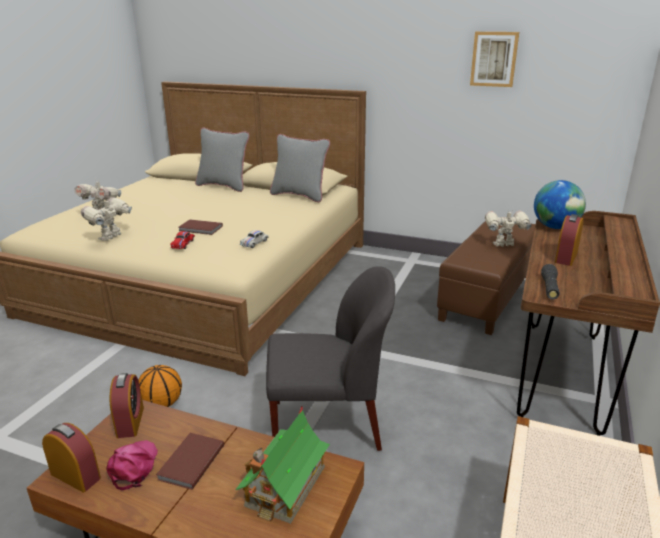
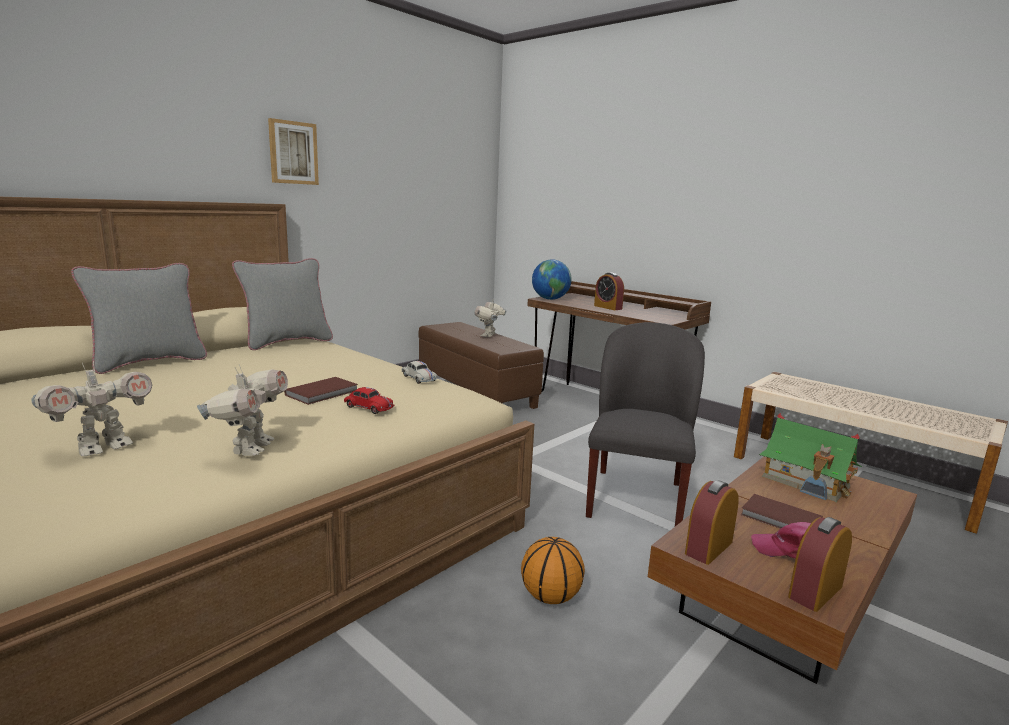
camera: 70 degrees left, 10 degrees down
(111, 238) = (250, 448): toy robot -> toy robot turned 135 degrees counterclockwise
(130, 422) = (708, 548): alarm clock -> alarm clock turned 60 degrees counterclockwise
(494, 59) = (402, 170): picture -> picture (293, 153)
(549, 288) = (656, 318): black flashlight -> none

